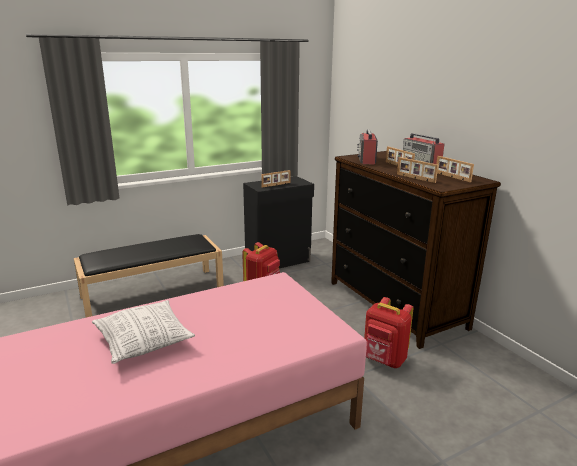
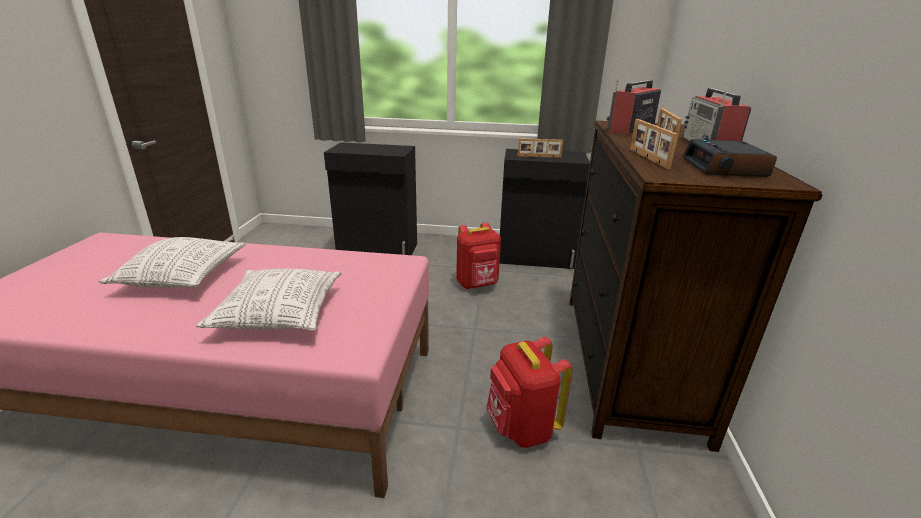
camera: 35 degrees right, 5 degrees up
(154, 292) = (378, 249): black bench -> black cabinet
(261, 333) = (280, 313): none -> pillow
(452, 177) = (725, 168): picture frame -> alarm clock

